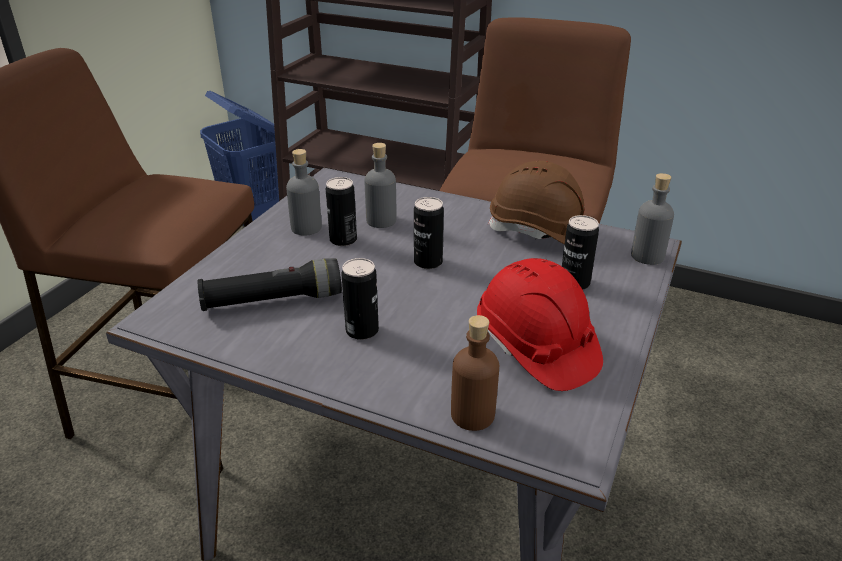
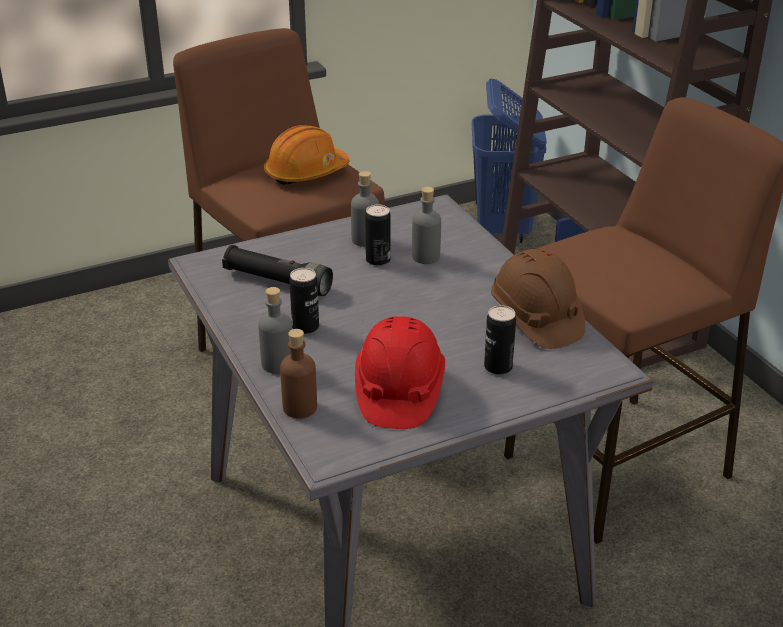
camera: 40 degrees right, 0 degrees up
(163, 194) = (306, 173): none -> orange hard hat
(428, 262) = (413, 303): can -> none
(647, 256) = (593, 376): grey bottle -> grey bottle (277, 364)

